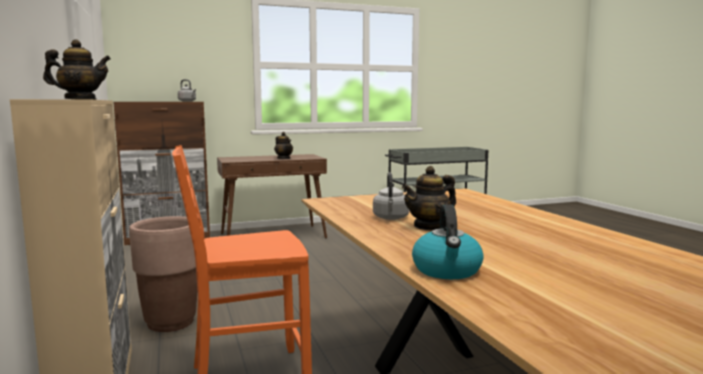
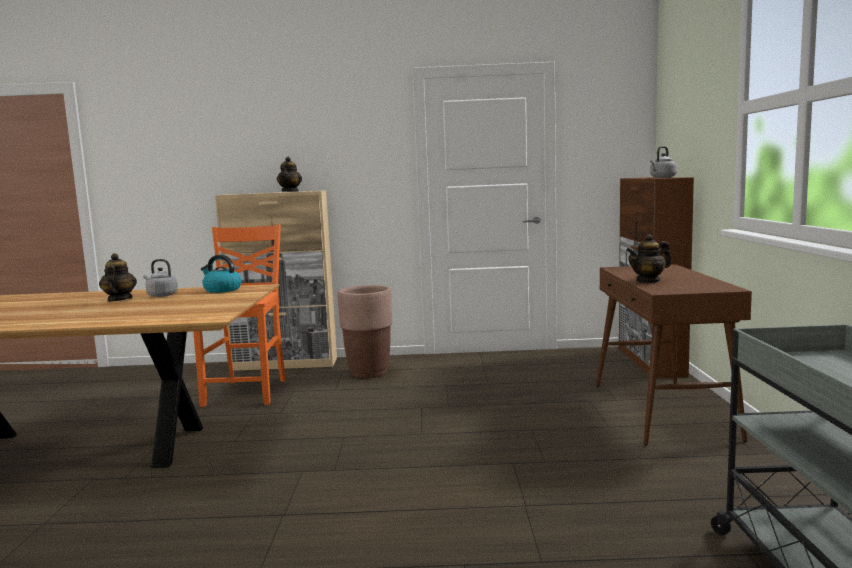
camera: 110 degrees right, 0 degrees up
(447, 271) = (47, 296): kettle -> kettle (222, 290)

